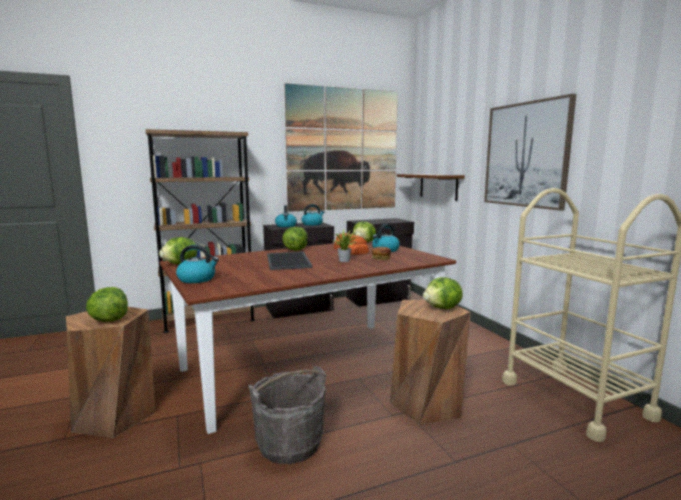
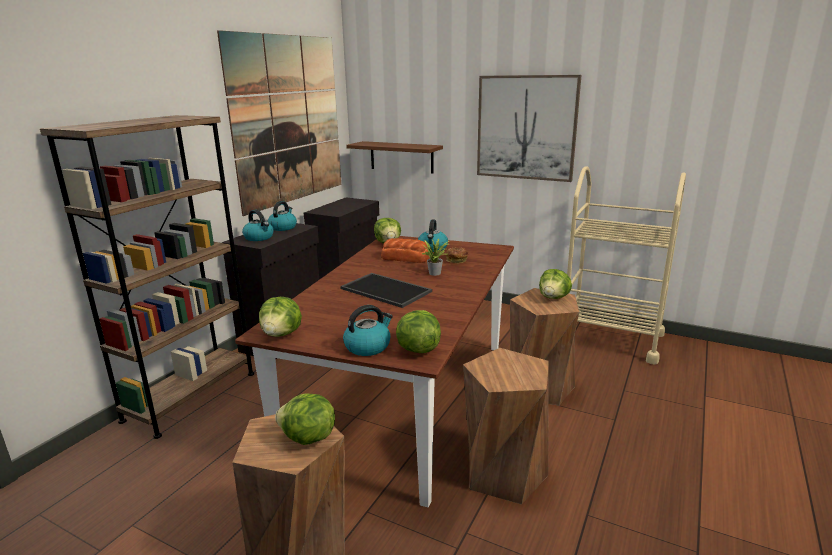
camera: 40 degrees left, 10 degrees up
(289, 444) = (504, 473): grey bucket -> brown stool
(295, 250) = (348, 272): lettuce -> lettuce (417, 349)

